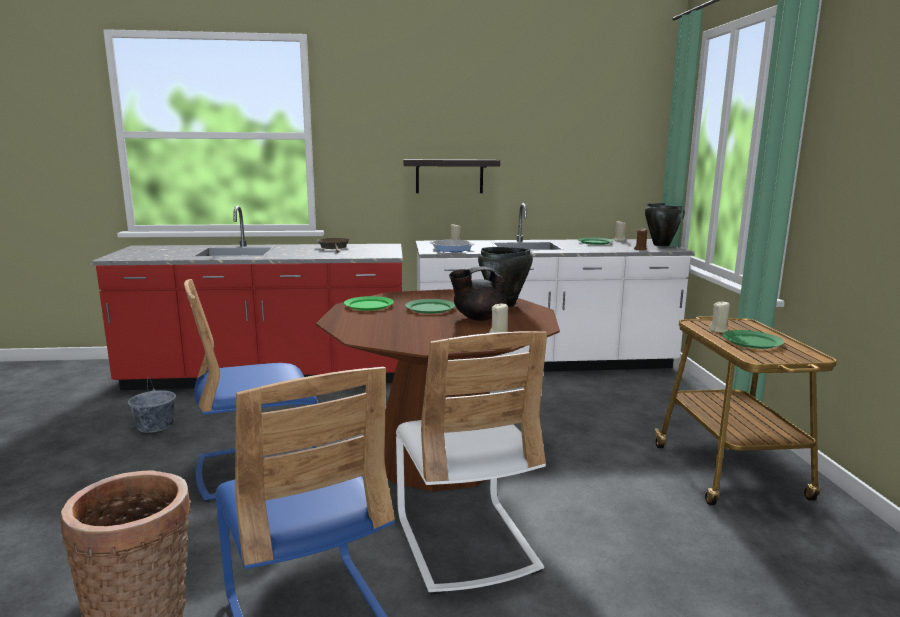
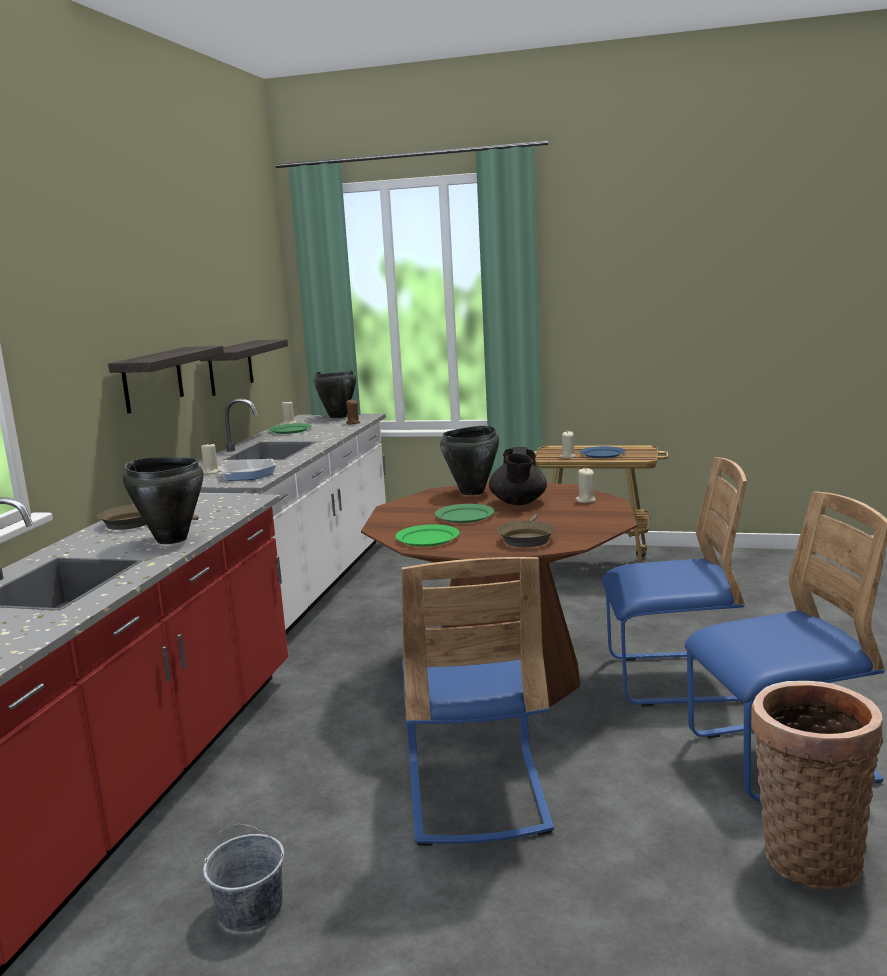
camera: 70 degrees left, 0 degrees up
(301, 254) = (171, 539): none -> black cooking pot
(371, 326) = (526, 539): none -> brown frying pan
(465, 542) = (674, 680): white chair -> blue chair
(556, 183) = (230, 367): none -> shelf
(752, 341) = (602, 454): green plate -> blue plate

